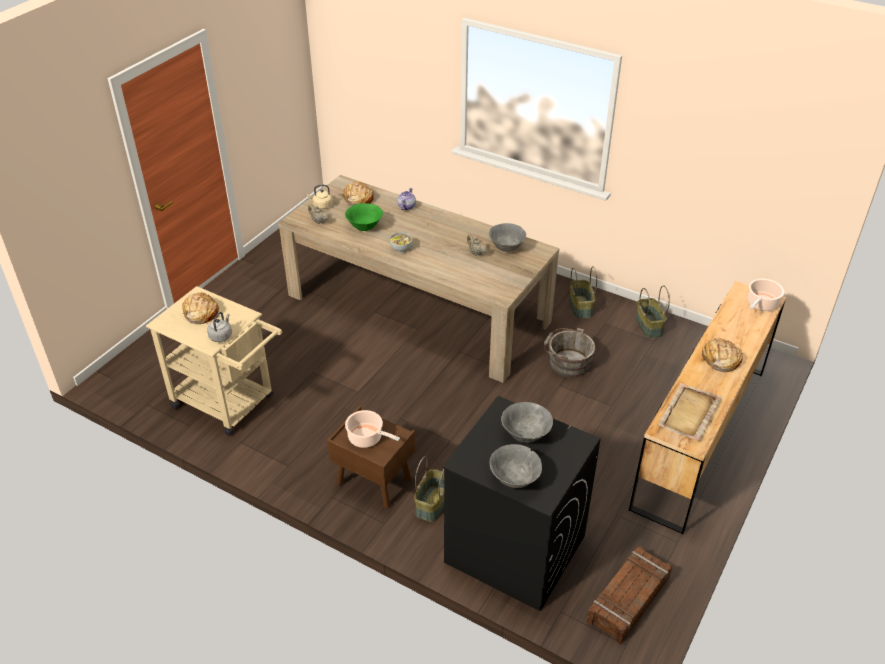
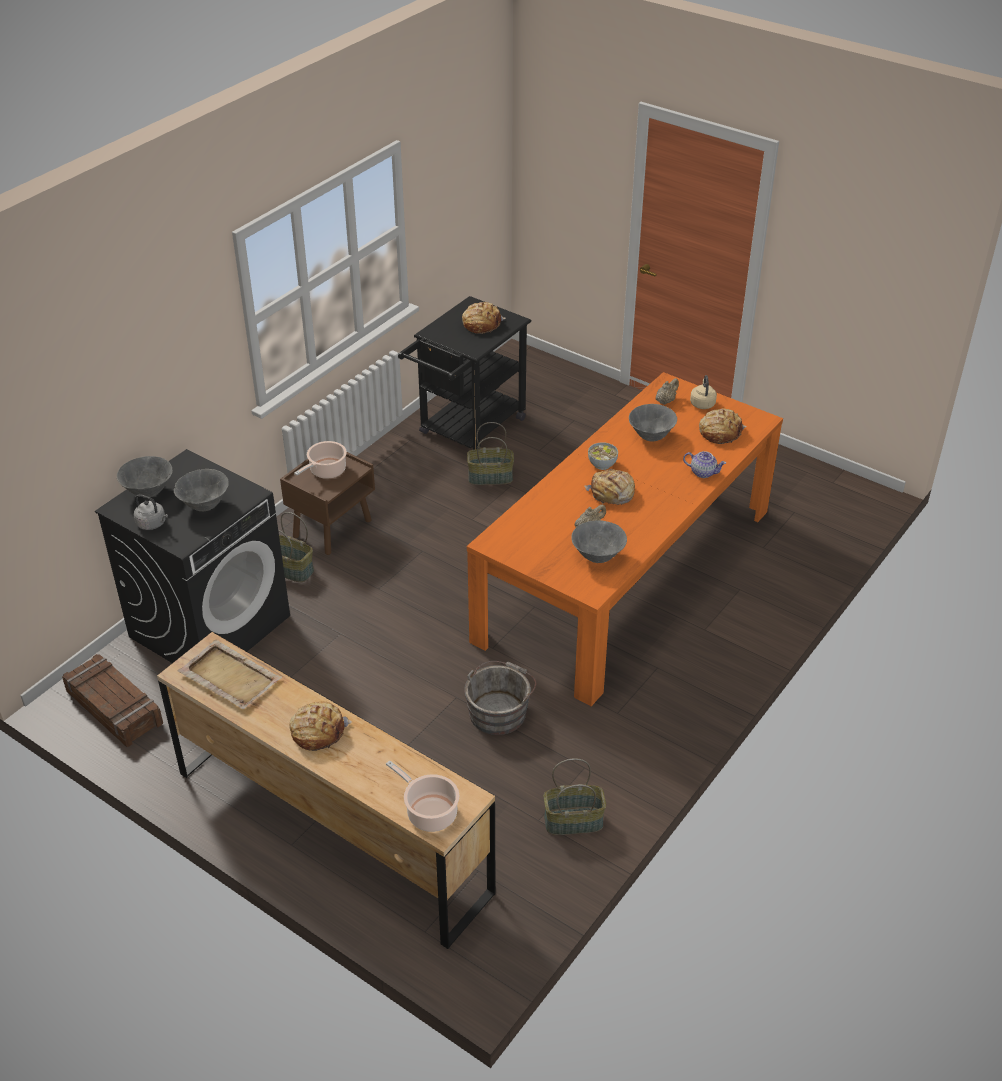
camera: 95 degrees right, 0 degrees up
(221, 336) = (441, 337): grey kettle -> grey kettle (152, 524)
(230, 404) = (467, 430): beige cart -> black cart
(365, 228) = (651, 437): green bowl -> grey bowl
(417, 308) = (626, 574): beige dining table -> orange dining table
(435, 244) = (611, 493): none -> bread
(581, 307) = (623, 745): basket -> basket (490, 478)

